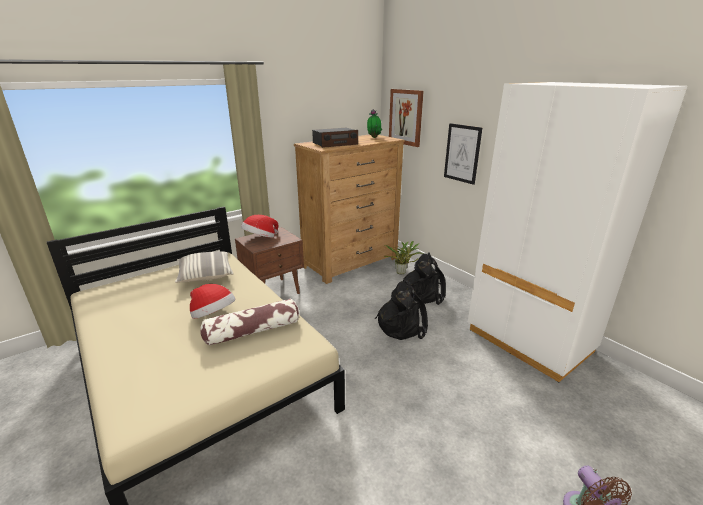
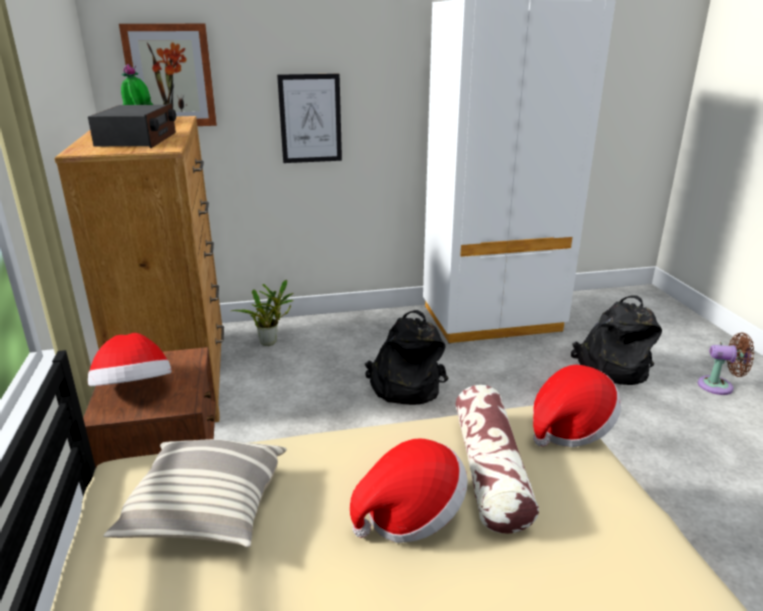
camera: 65 degrees left, 0 degrees up
(303, 351) = (570, 428): none -> hat
(423, 293) = (343, 345): black backpack -> black backpack (611, 368)

